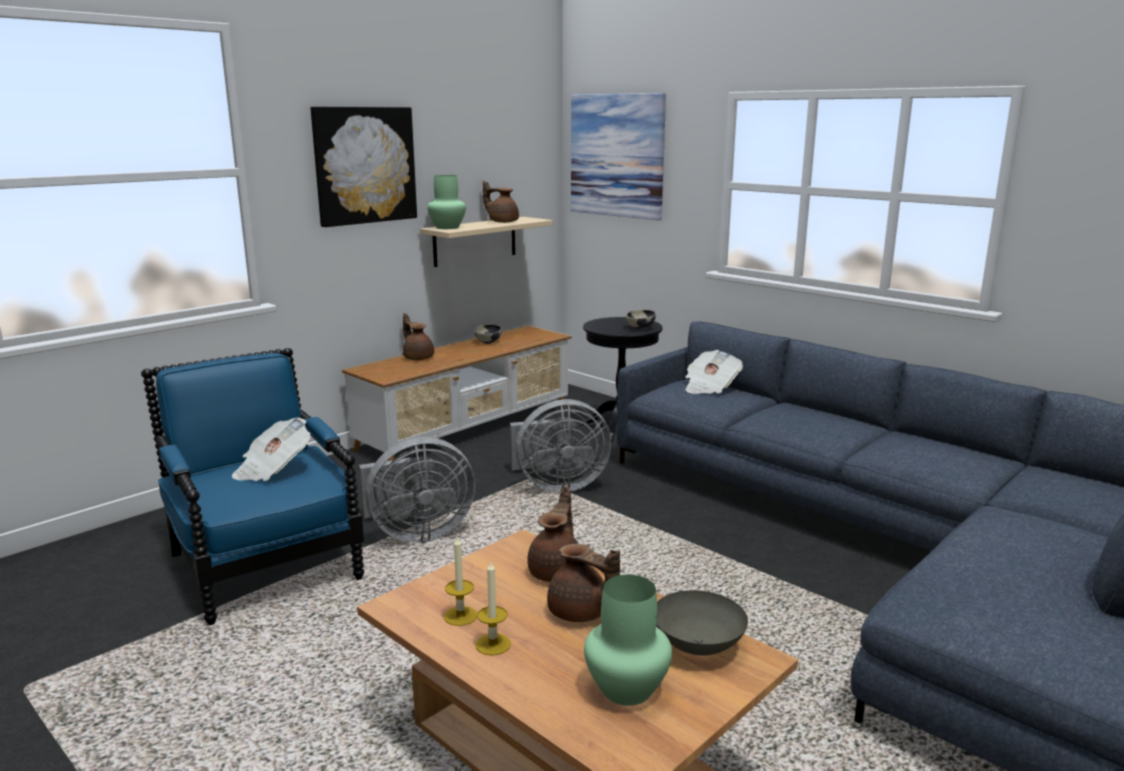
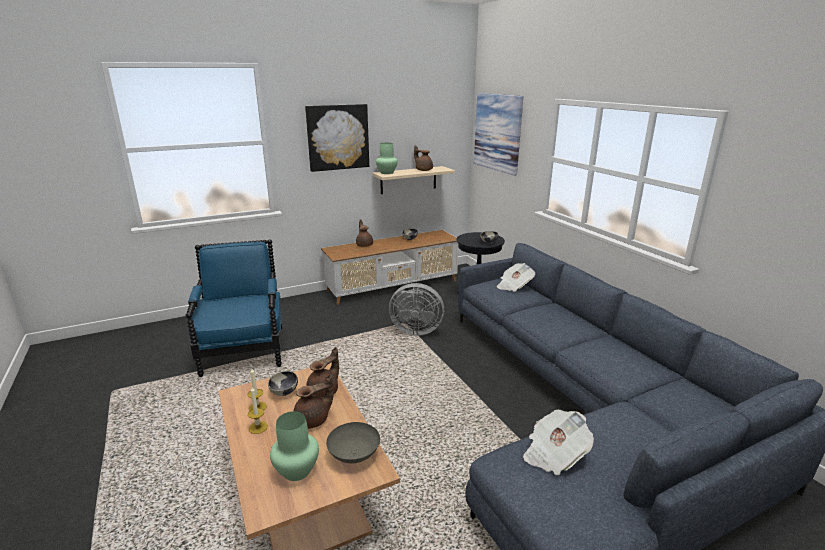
camera: 20 degrees right, 5 degrees up
(273, 469) = (245, 304): newspaper -> newspaper (554, 454)
(416, 533) = (323, 346): grey fan -> none
(487, 585) = (284, 392): none -> bowl
(580, 614) = (313, 420): brown teapot -> brown teapot turned 90 degrees counterclockwise

